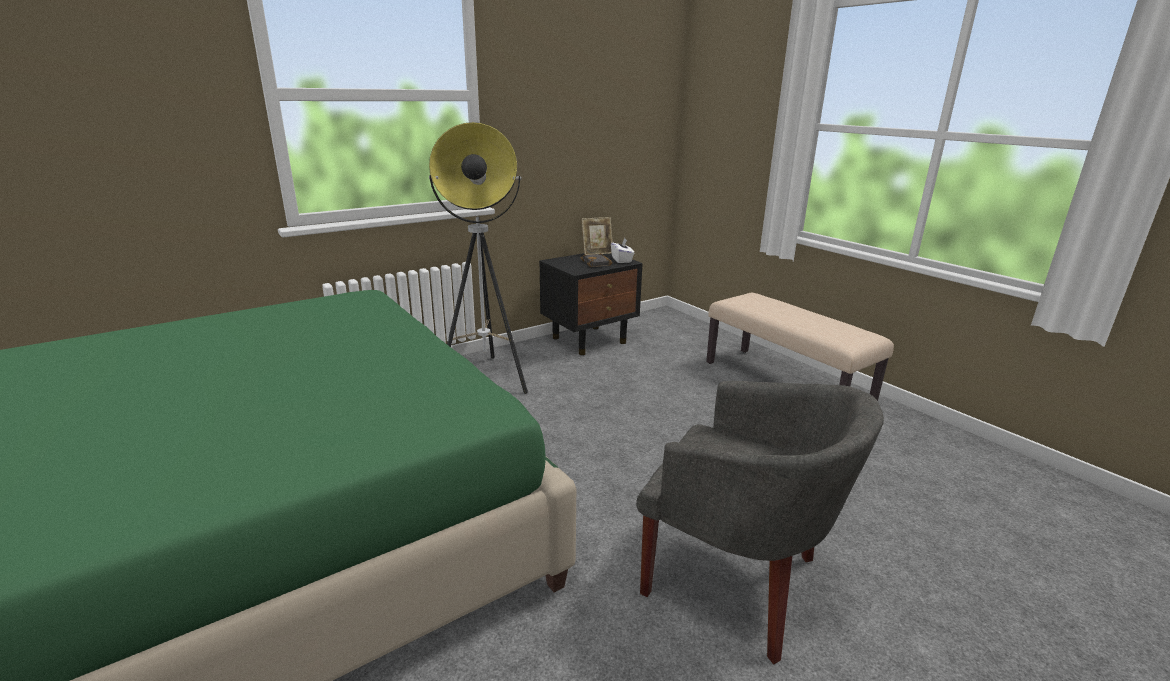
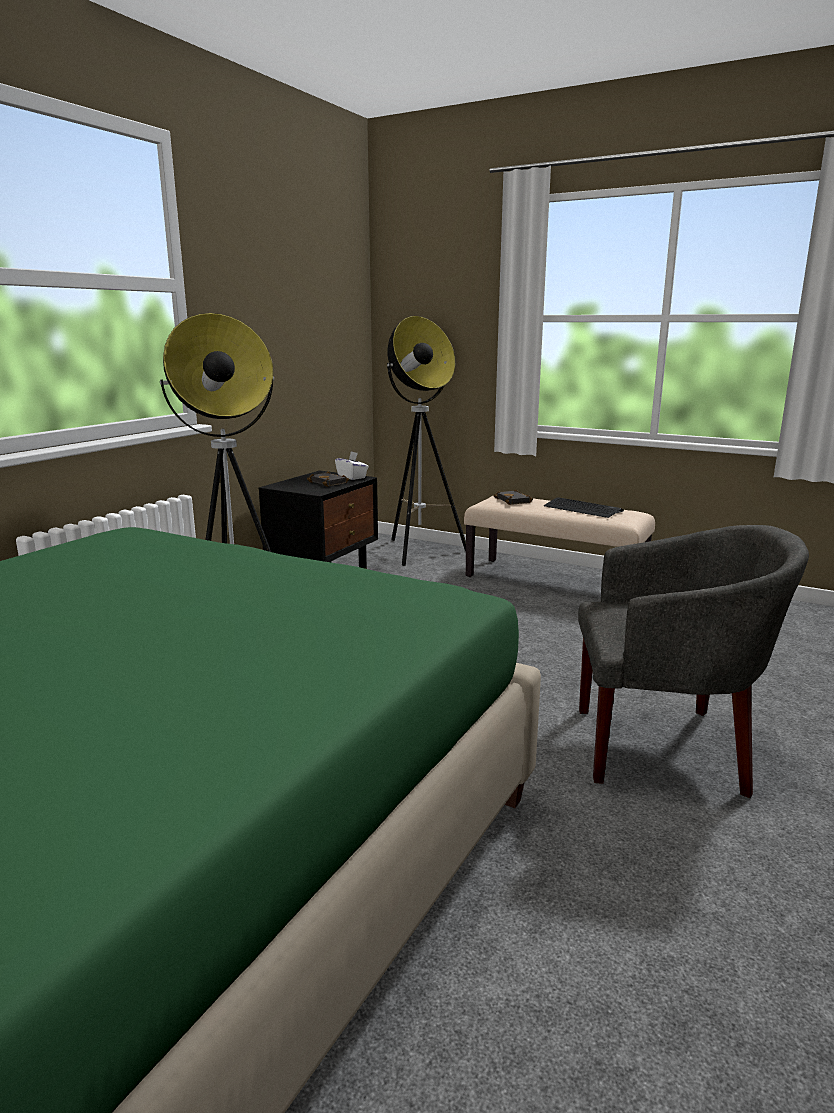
camera: 25 degrees left, 5 degrees down
(597, 253) = (315, 474): picture frame -> none
(687, 330) = (419, 551): none -> floor lamp
(759, 302) = (514, 501): none -> black book
(816, 322) = (582, 509): none -> keyboard

